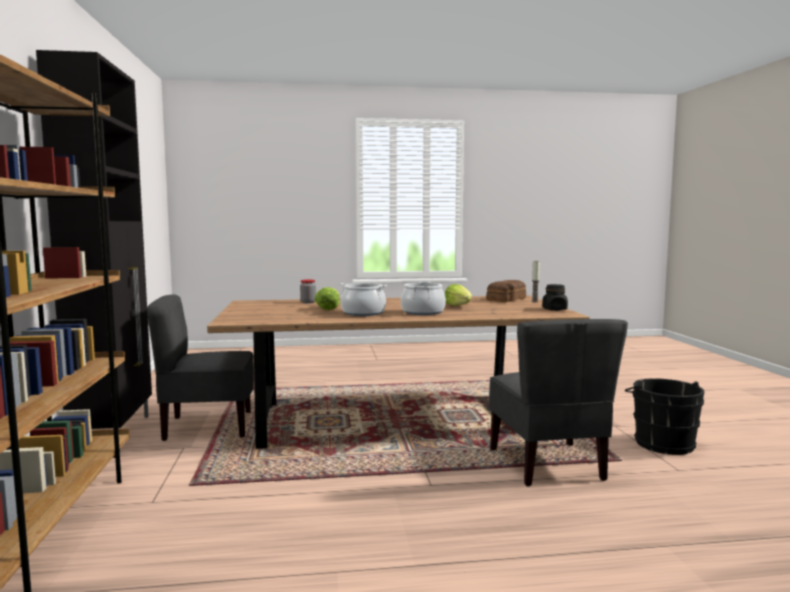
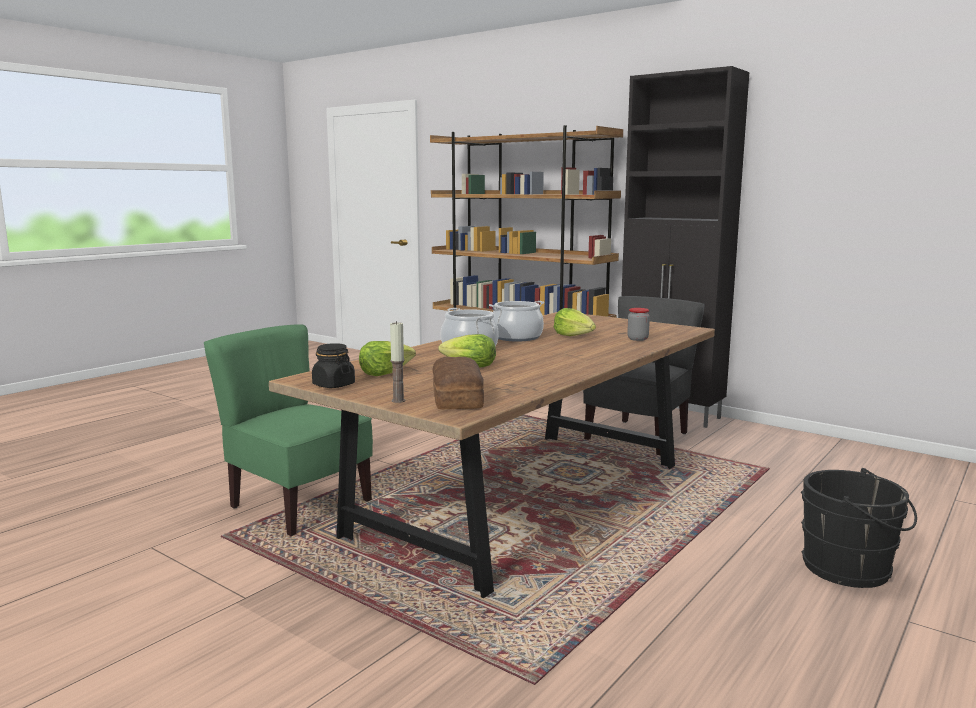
camera: 135 degrees right, 5 degrees up
(513, 310) = (385, 373): none -> lettuce
(547, 464) = (298, 505): grey chair -> green chair
(662, 443) = (168, 587): black bucket -> black bucket (852, 569)

